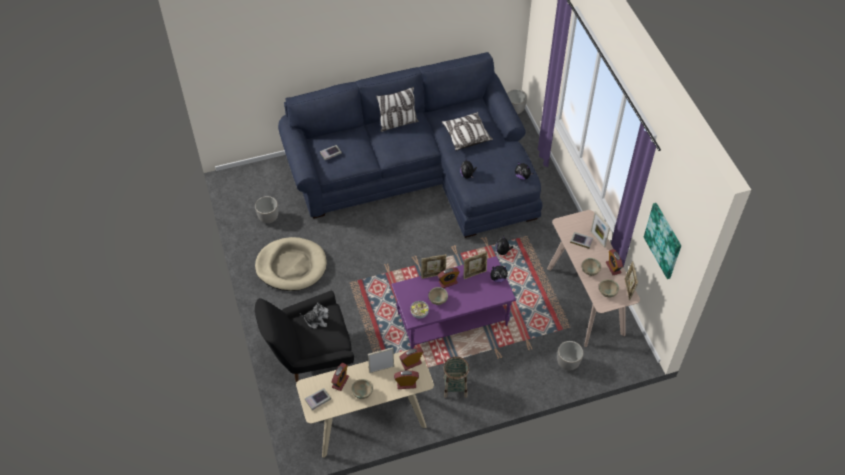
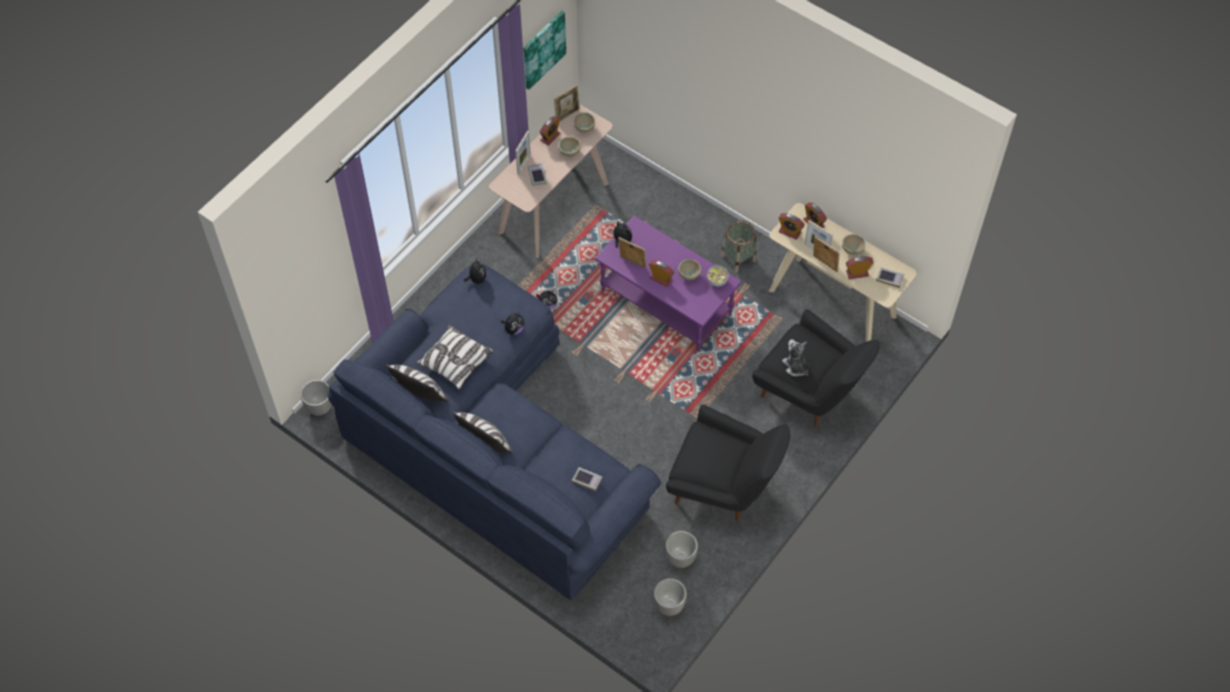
camera: 125 degrees left, 5 degrees up
(291, 266) = (723, 488): beige dog bed -> black armchair
(433, 275) = (662, 296): picture frame -> picture frame (824, 264)
(457, 111) = (421, 395): none -> pillow
(568, 363) = (638, 187): planter -> planter (669, 605)

